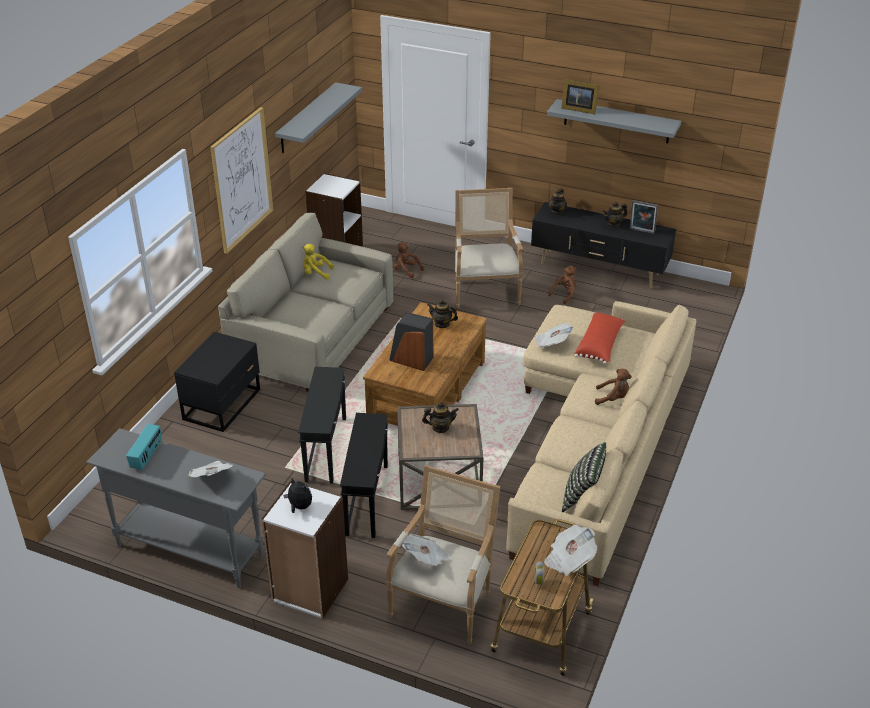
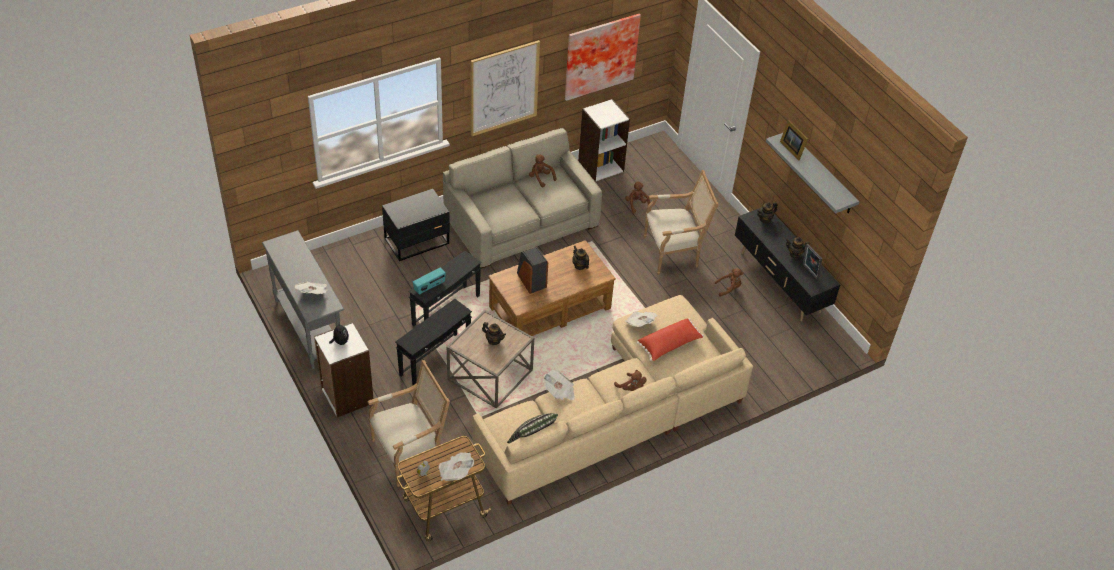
camera: 35 degrees right, 10 degrees up
(147, 456) = (294, 258): radio -> radio (429, 287)
(307, 118) = (600, 55): grey shelf -> picture
(316, 273) = (540, 178): yellow plush toy -> brown plush toy
(426, 559) = (398, 419): newspaper -> newspaper (559, 391)
(485, 291) = (674, 252): armchair -> armchair turned 45 degrees clockwise

